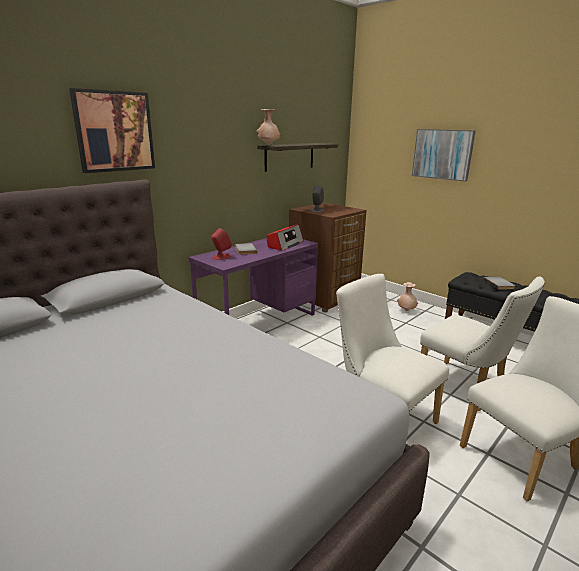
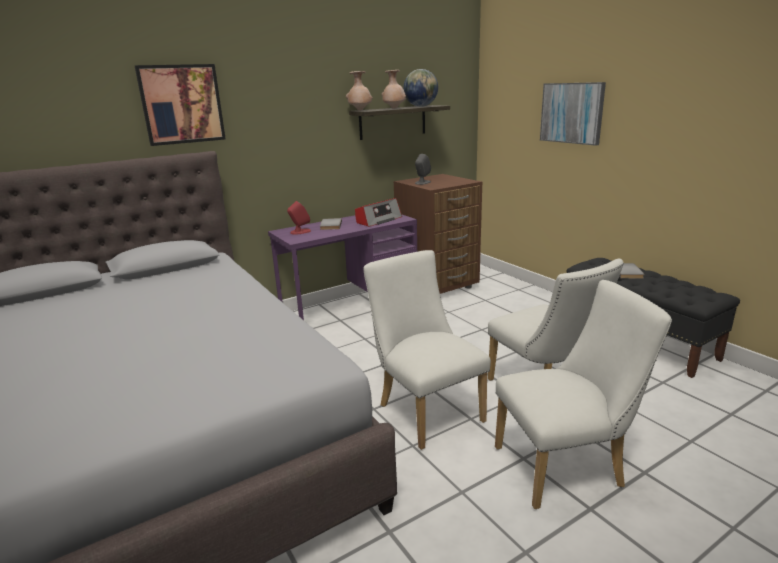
camera: 15 degrees right, 0 degrees up
(314, 143) = (421, 106): none -> globe
(406, 310) = (529, 302): beige vase -> beige vase (394, 108)

